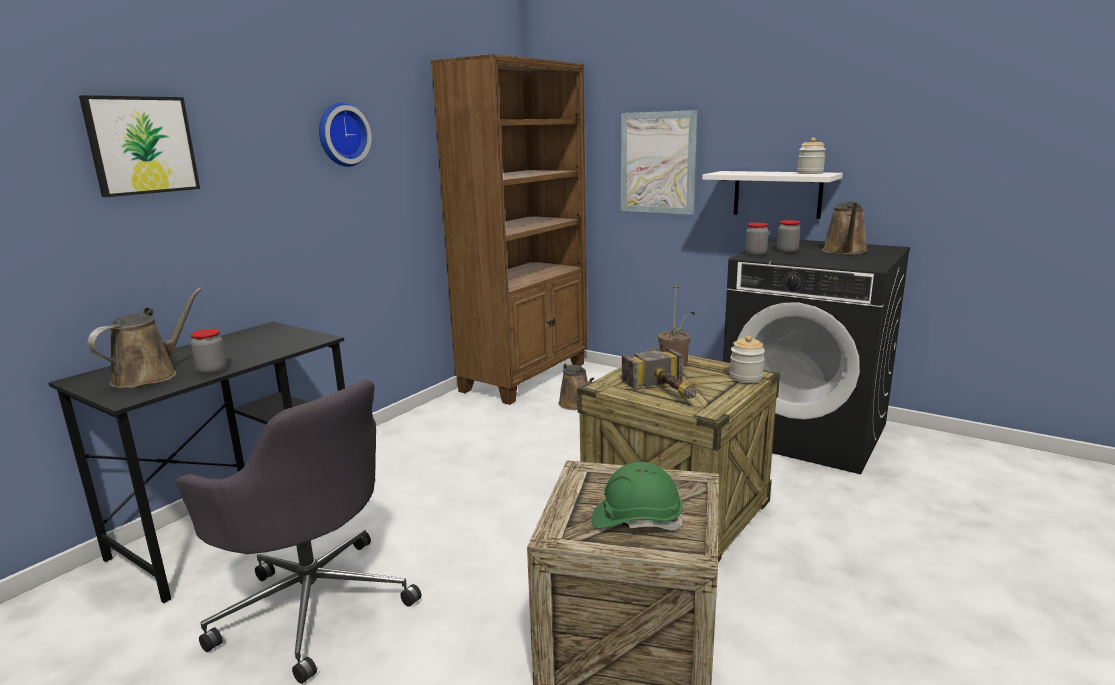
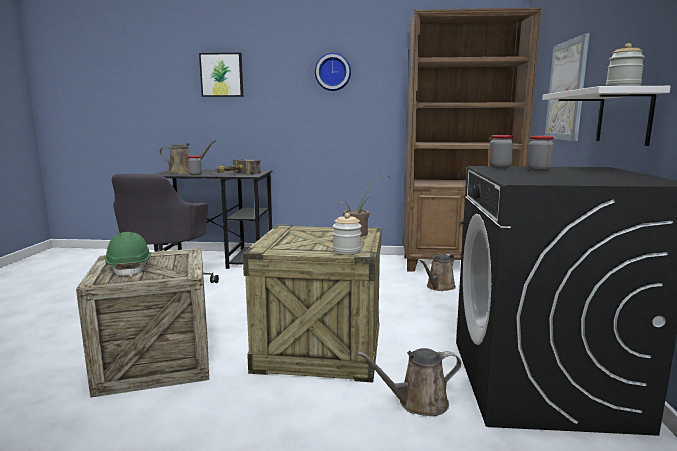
camera: 60 degrees right, 5 degrees down
(668, 391) = (290, 238): hammer -> hammer (234, 174)
(845, 251) = (590, 177): brown watering can -> brown watering can (418, 403)

